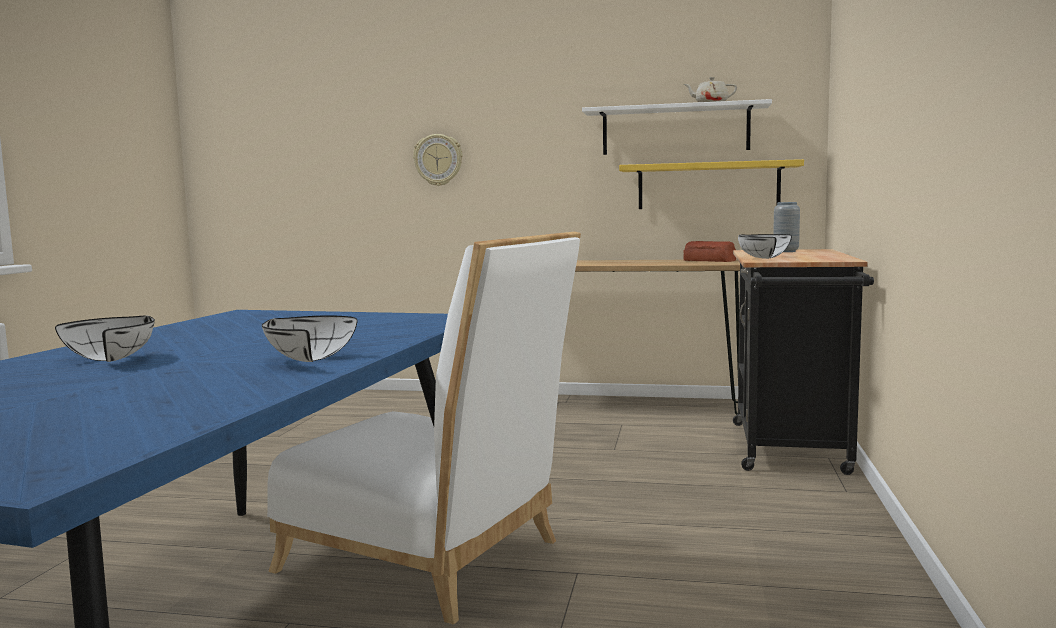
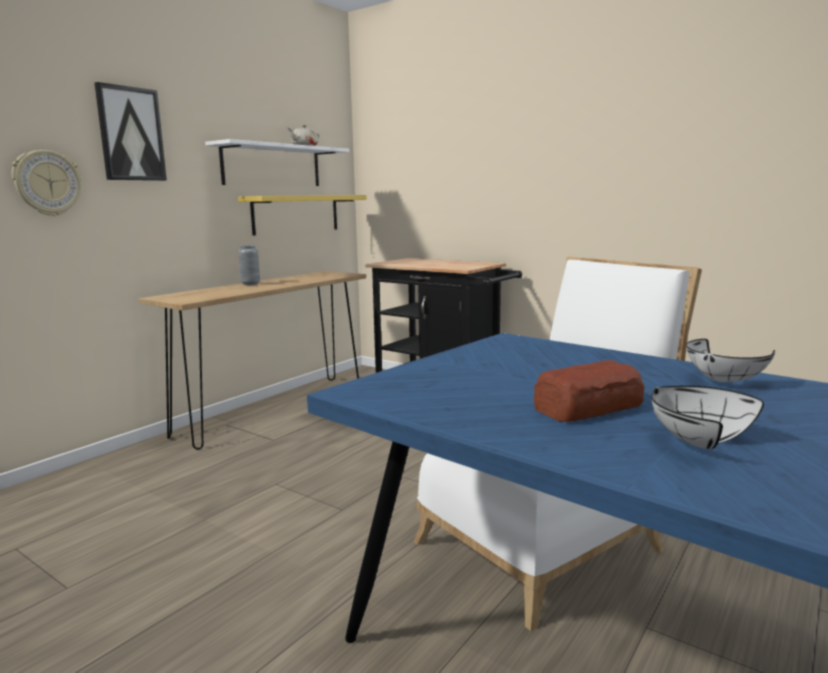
camera: 65 degrees left, 5 degrees up
(510, 113) = (131, 134): none -> picture
(710, 261) = (318, 274): bread -> bread (589, 407)
(761, 258) = (449, 267): white bowl -> none
(785, 251) = (408, 261): grey vase -> grey vase (250, 284)

